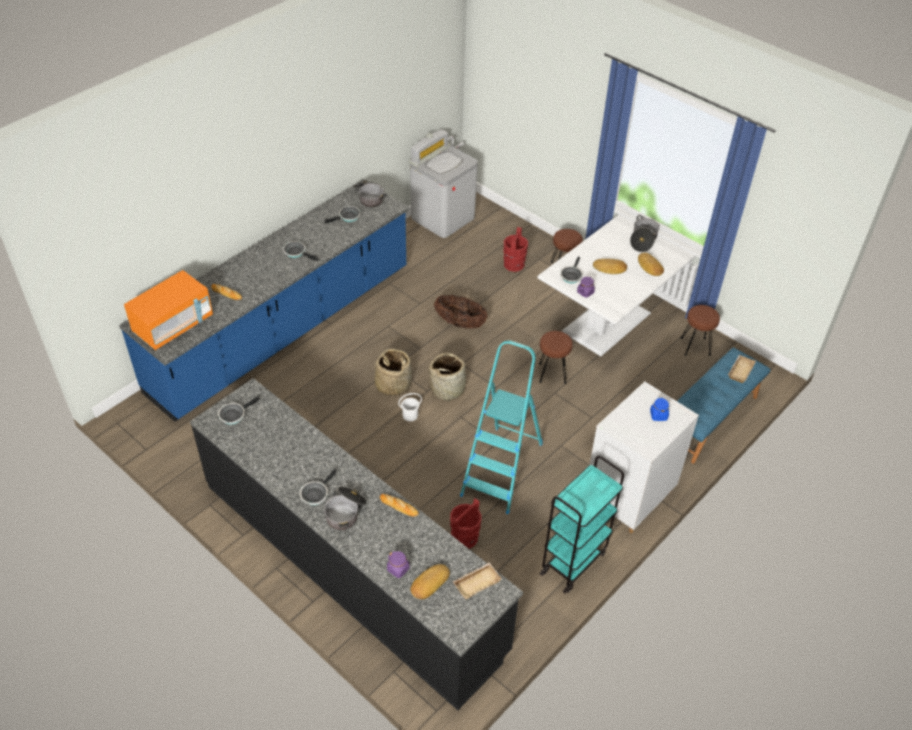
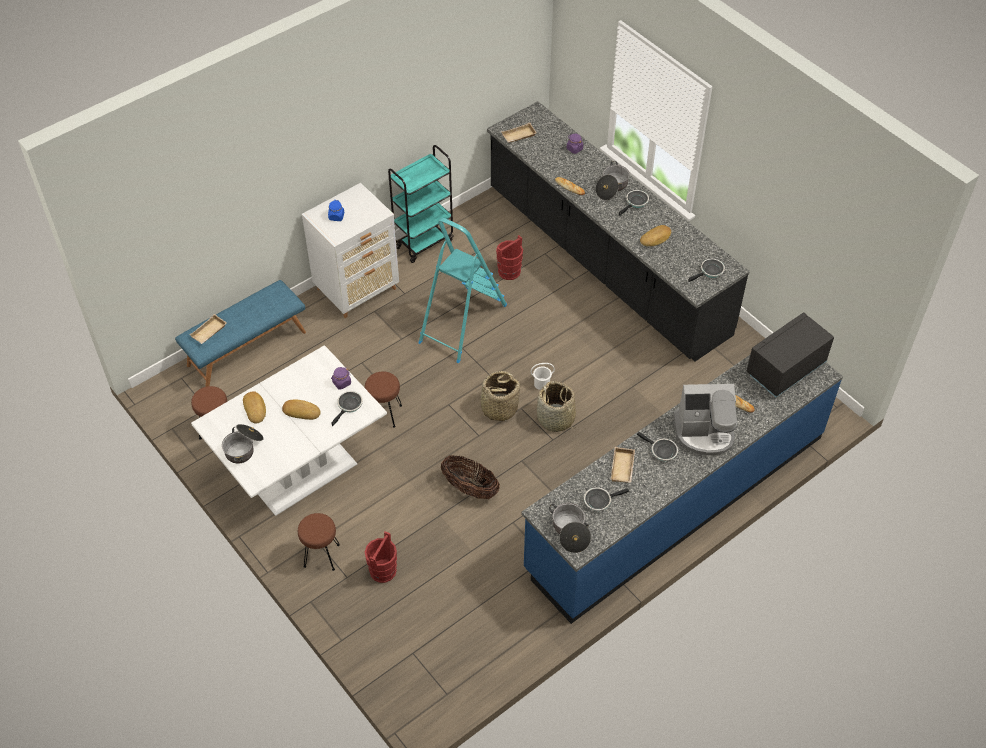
camera: 170 degrees left, 5 degrees up
(173, 325) = (785, 369): orange microwave -> black microwave
(258, 268) = (704, 432): none -> coffee machine
(329, 239) = (623, 468): none -> beige tray
(429, 583) = (553, 139): bread -> bread (656, 238)
(443, 218) = (458, 669): grey washing machine -> none

